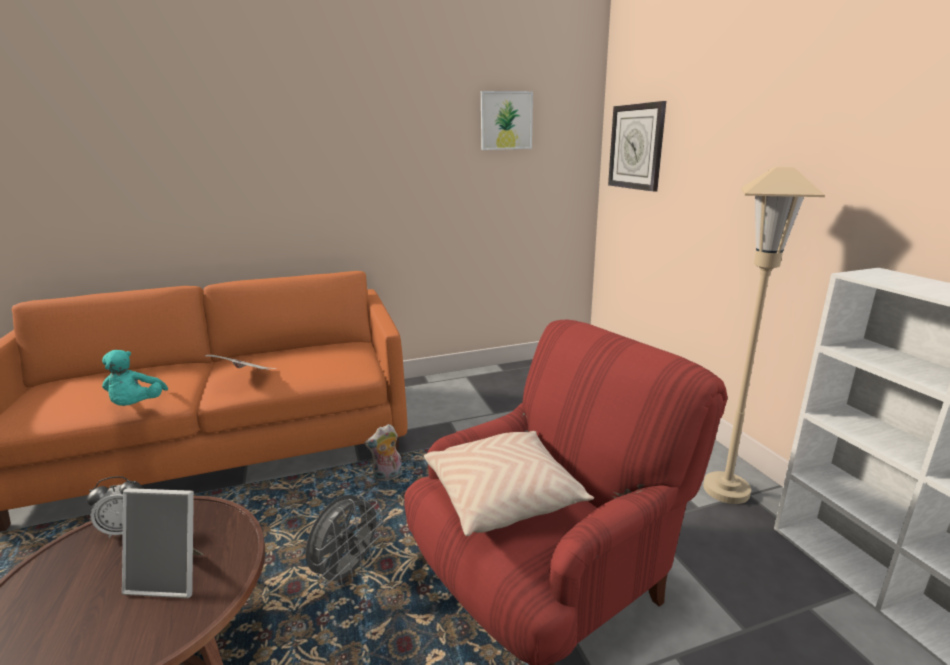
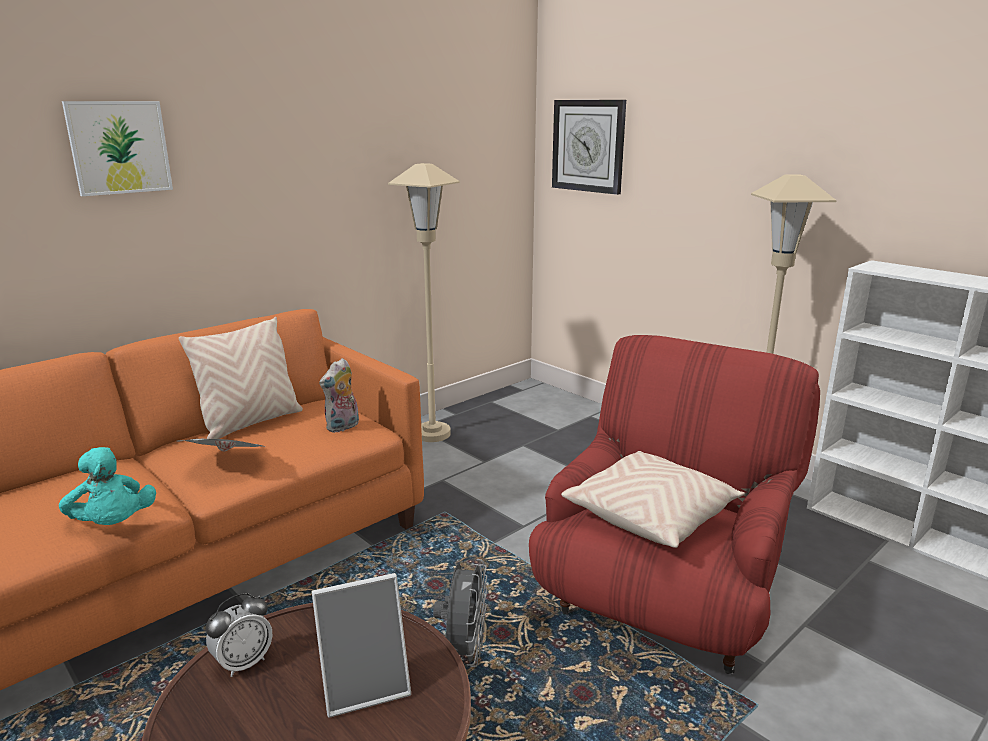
camera: 25 degrees left, 0 degrees up
(291, 351) = (250, 423): none -> beige pillow
(387, 477) = (423, 552): plush toy -> plush toy (343, 427)
(473, 383) = (432, 434): none -> beige floor lamp
(506, 120) = (445, 114): picture -> picture (119, 147)

